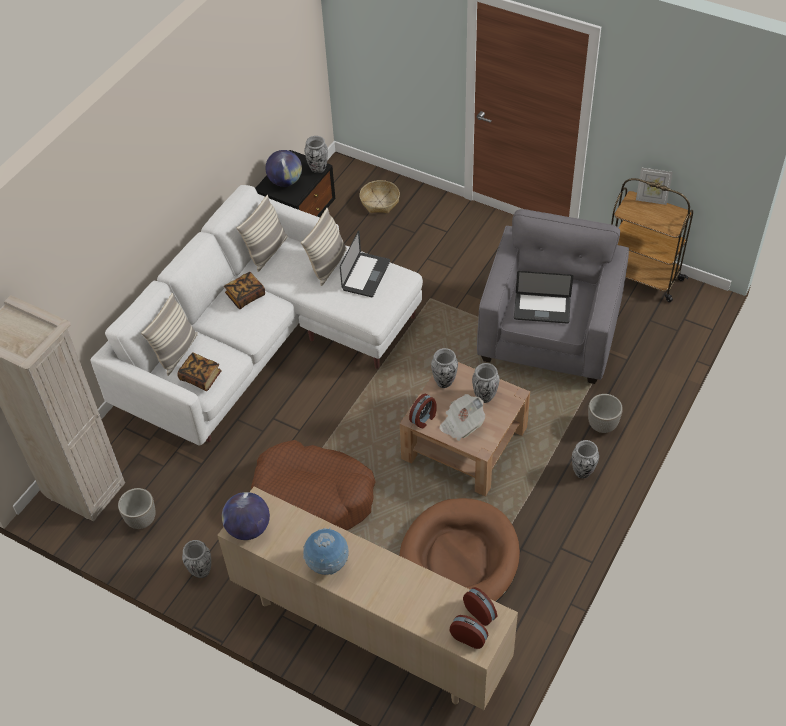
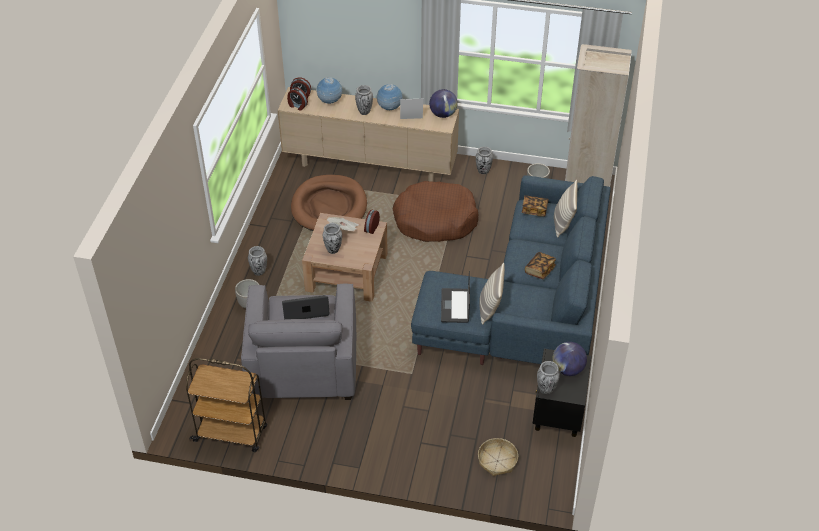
camera: 160 degrees right, 5 degrees down
(262, 344) = (527, 307): white sofa -> blue sofa
(267, 252) = (545, 309): pillow -> none
(422, 608) = (330, 102): none -> globe
(444, 382) = (365, 253): vase -> vase (364, 111)
(651, 200) = (225, 396): picture frame -> picture frame (411, 120)

